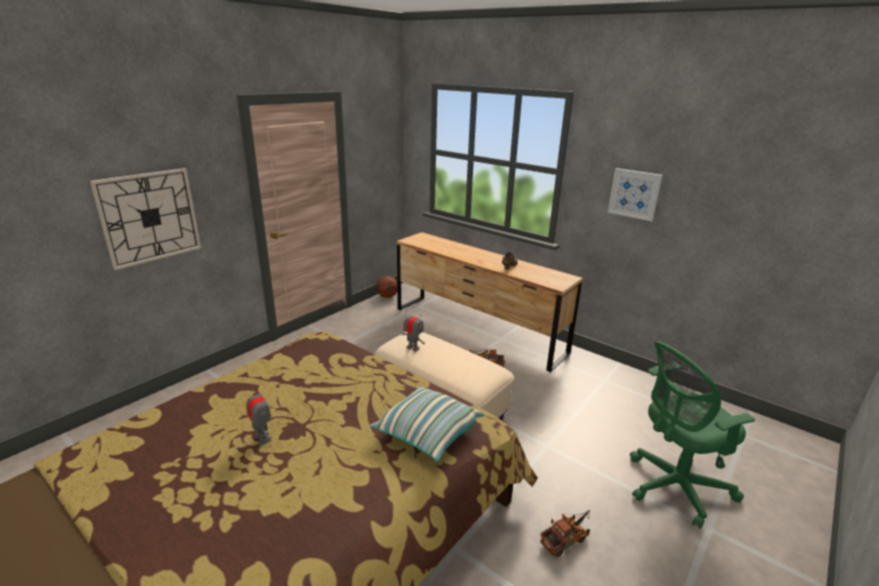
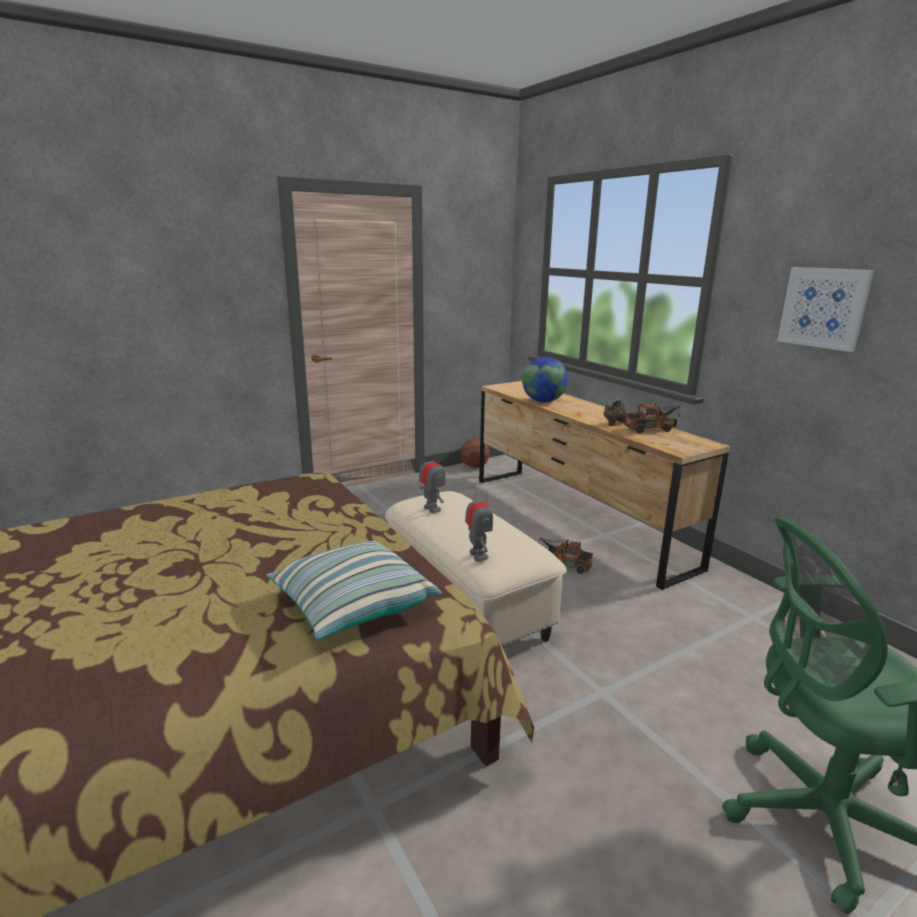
camera: 20 degrees right, 5 degrees down
(150, 217) = (155, 311): wall clock -> none
(262, 438) = (140, 569): toy robot -> toy robot (478, 555)
(450, 252) = (543, 401): none -> globe
(566, 539) = (563, 849): toy truck -> toy truck (652, 429)

